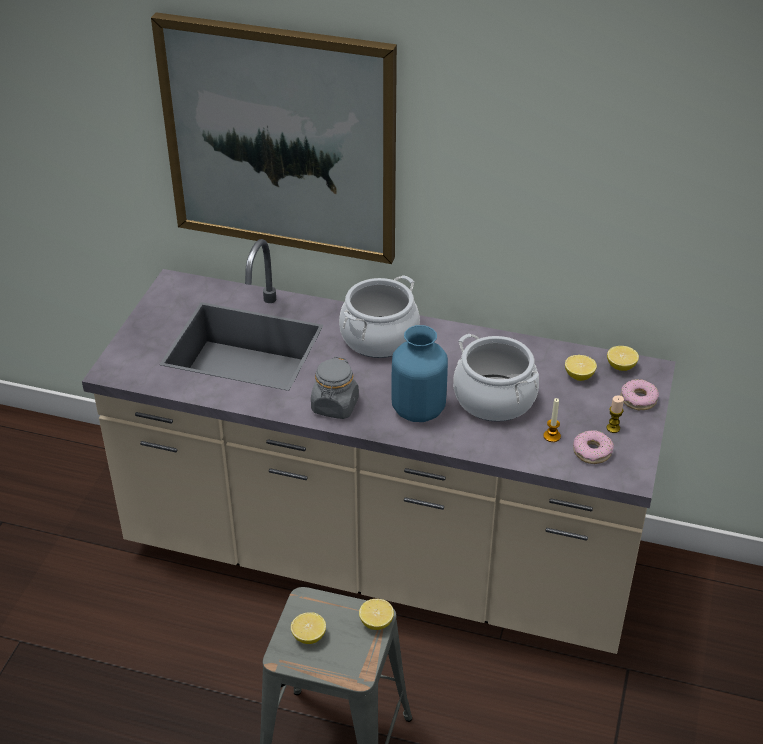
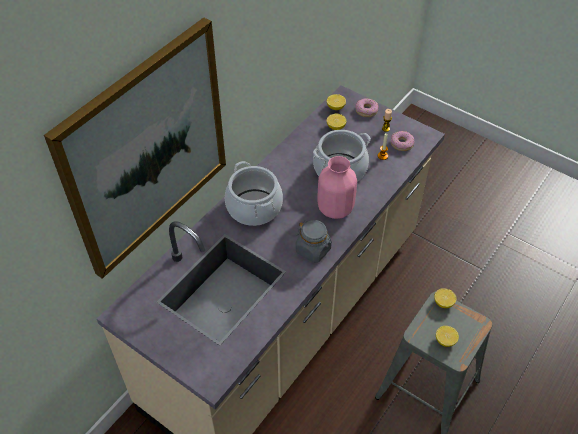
camera: 70 degrees left, 10 degrees up
(418, 409) = (334, 209): blue vase -> pink vase

